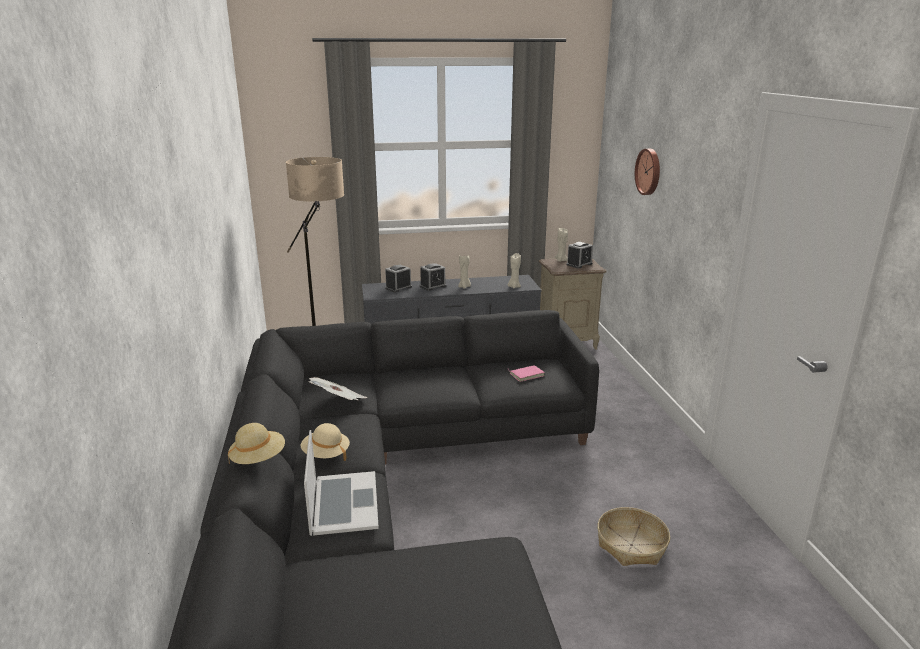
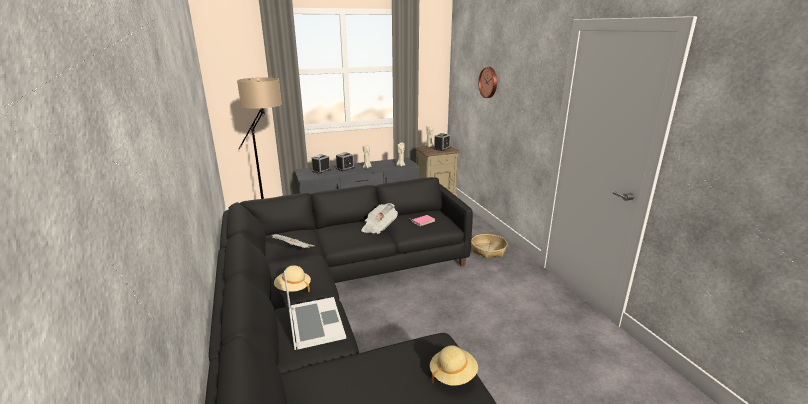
camera: 10 degrees left, 0 degrees up
(258, 459) = (248, 296): beige hat -> beige hat (453, 375)
(461, 378) = (379, 227): none -> newspaper
(631, 545) = (512, 329): basket -> basket (488, 250)

